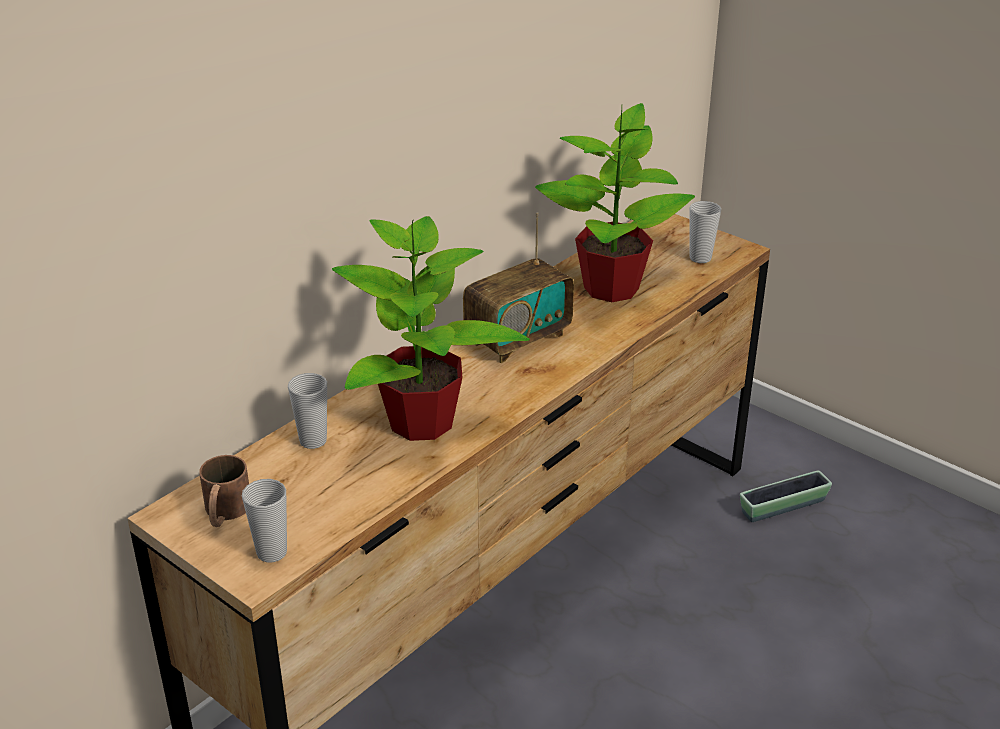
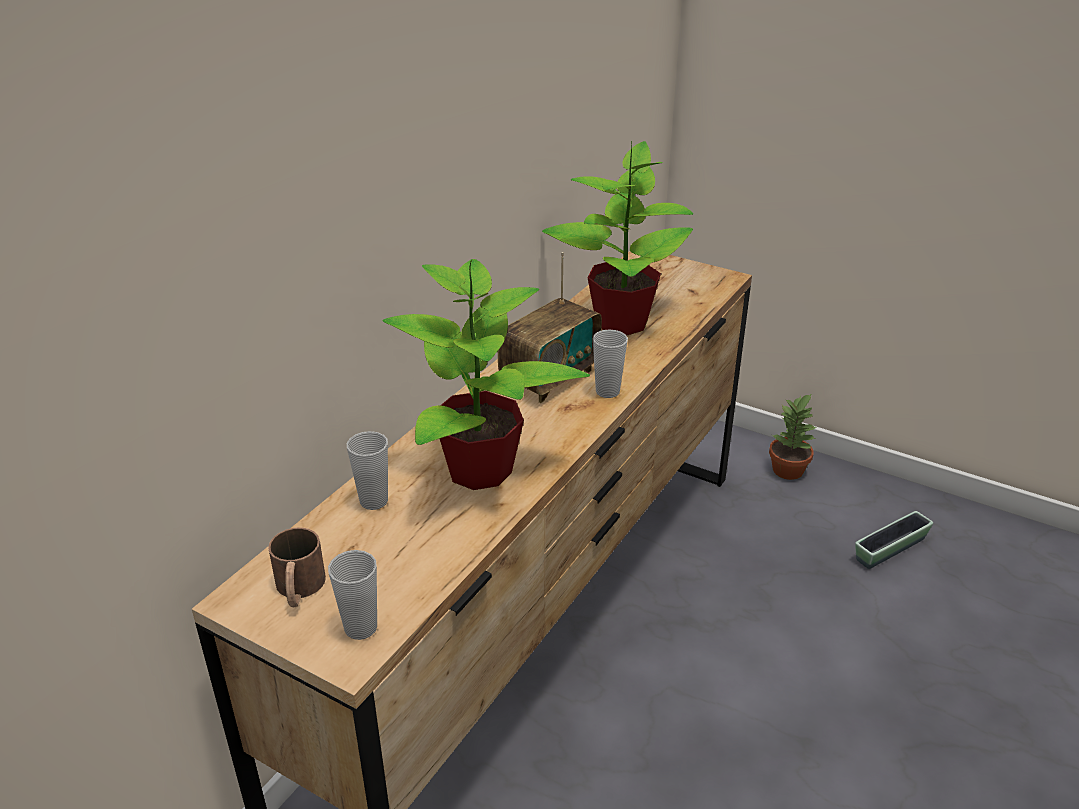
camera: 10 degrees left, 0 degrees up
(700, 258) = (693, 288): cup -> cup (607, 391)
(783, 507) = (771, 509): planter -> planter (890, 549)
(815, 467) = (788, 470): none -> potted plant

